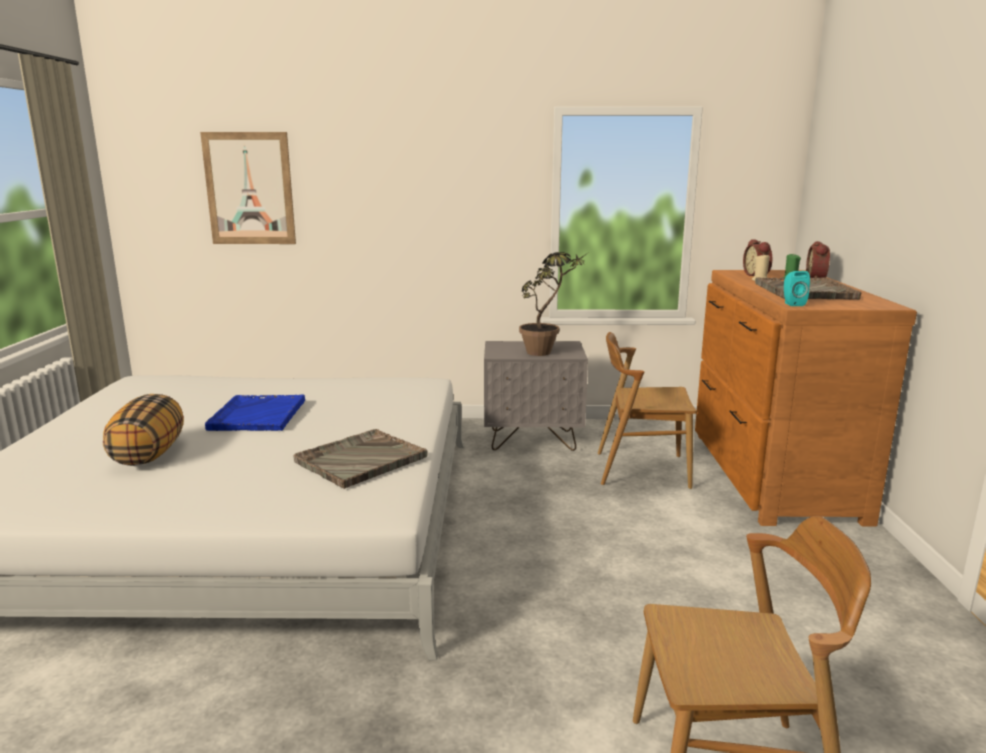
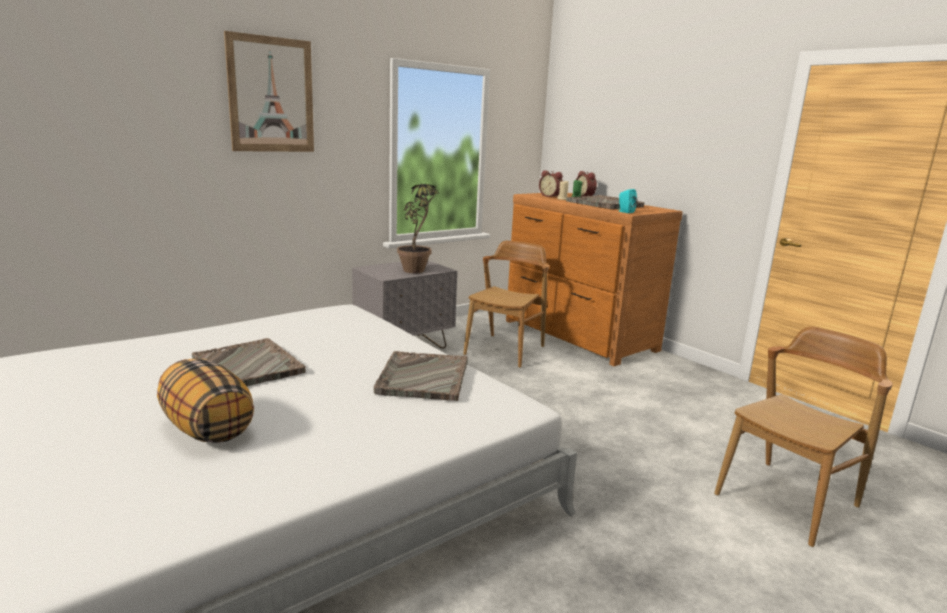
camera: 40 degrees left, 0 degrees up
(249, 189) = (81, 119): picture -> picture (271, 95)
(257, 415) = (248, 366): blue tray -> grey tray
(641, 470) = (505, 350): brown chair -> brown chair turned 150 degrees clockwise

